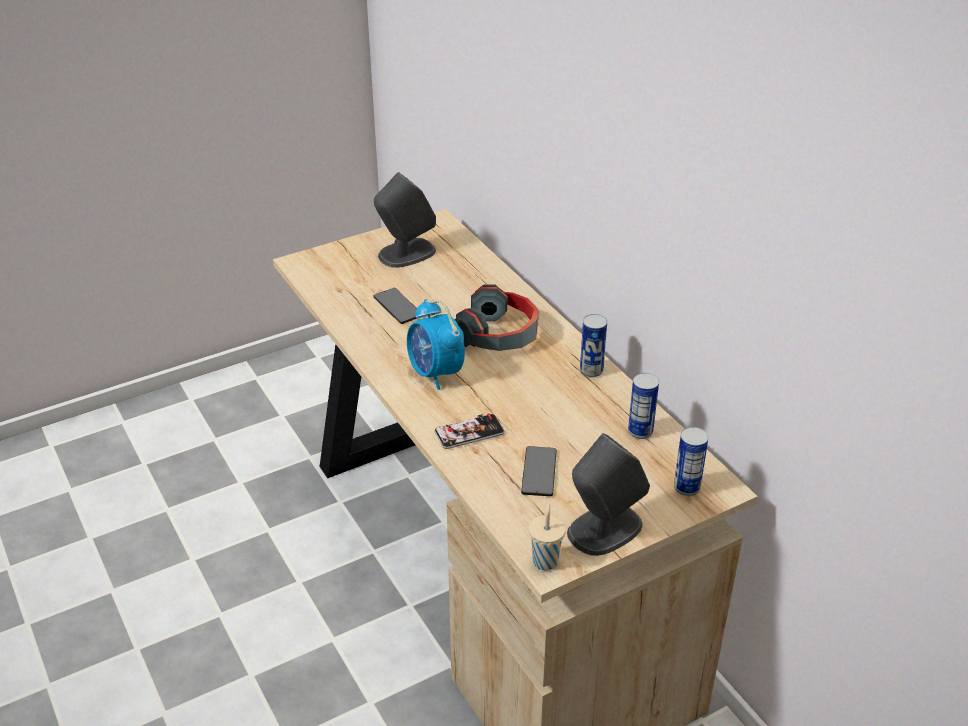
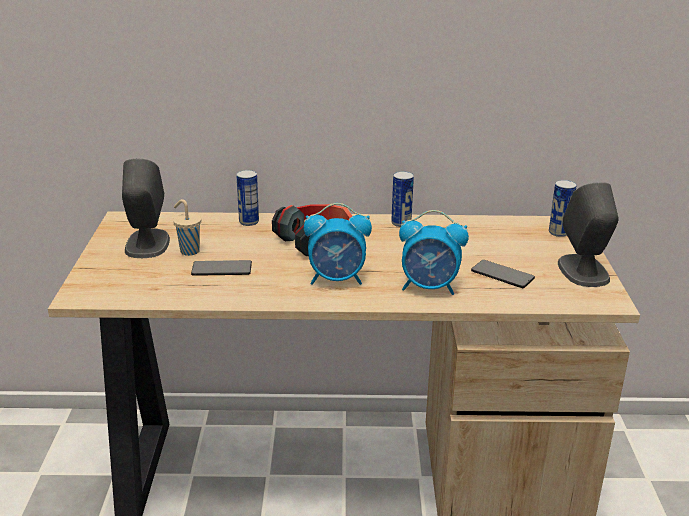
camera: 60 degrees left, 10 degrees down
(469, 432) = (429, 287): phone -> alarm clock
(545, 560) = (603, 301): beige cup -> beige cup (189, 251)
(640, 431) = (487, 228): can -> can (249, 222)

